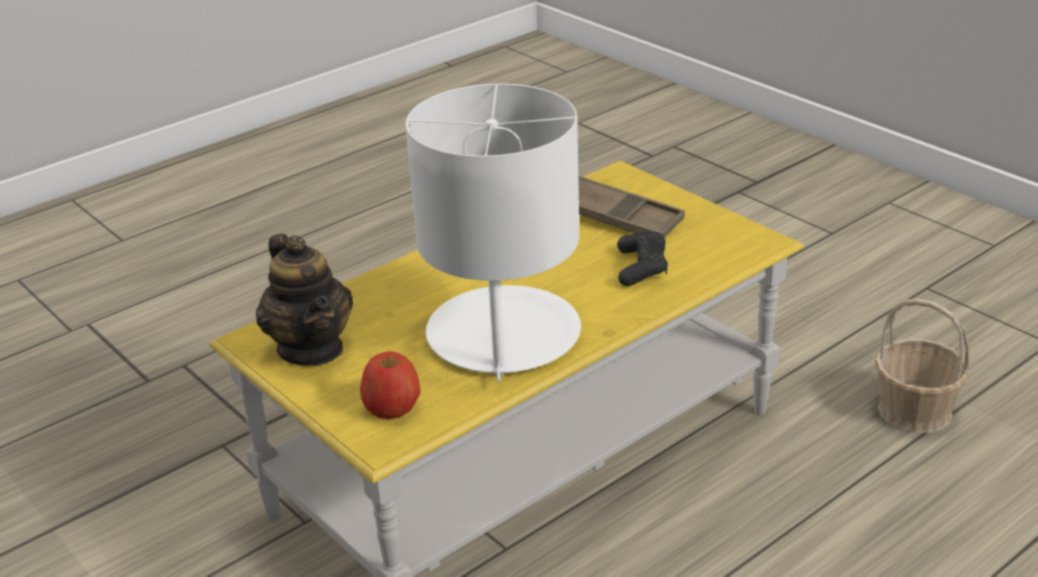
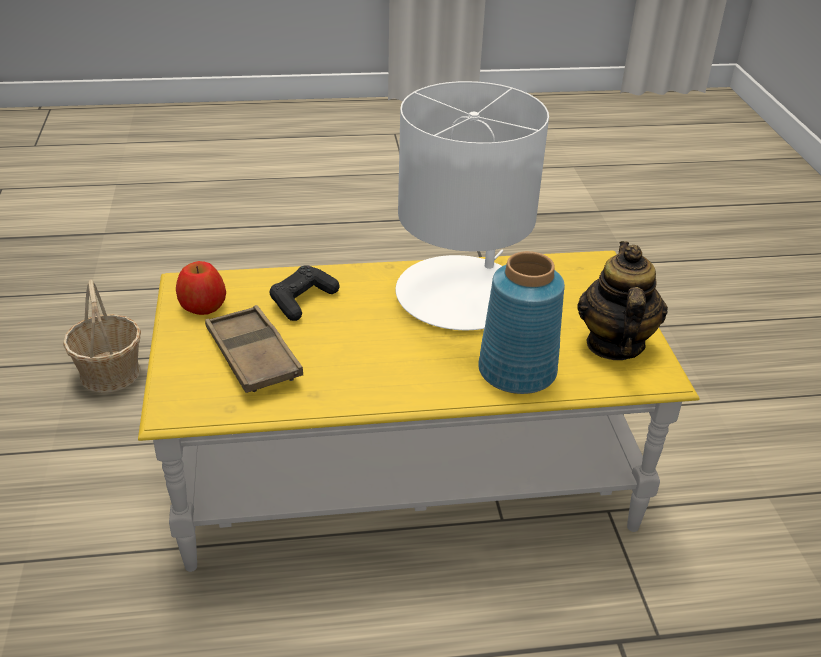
camera: 150 degrees left, 5 degrees up
(388, 290) = (518, 371): none -> blue vase
(392, 406) = (578, 278): apple -> apple (203, 305)

